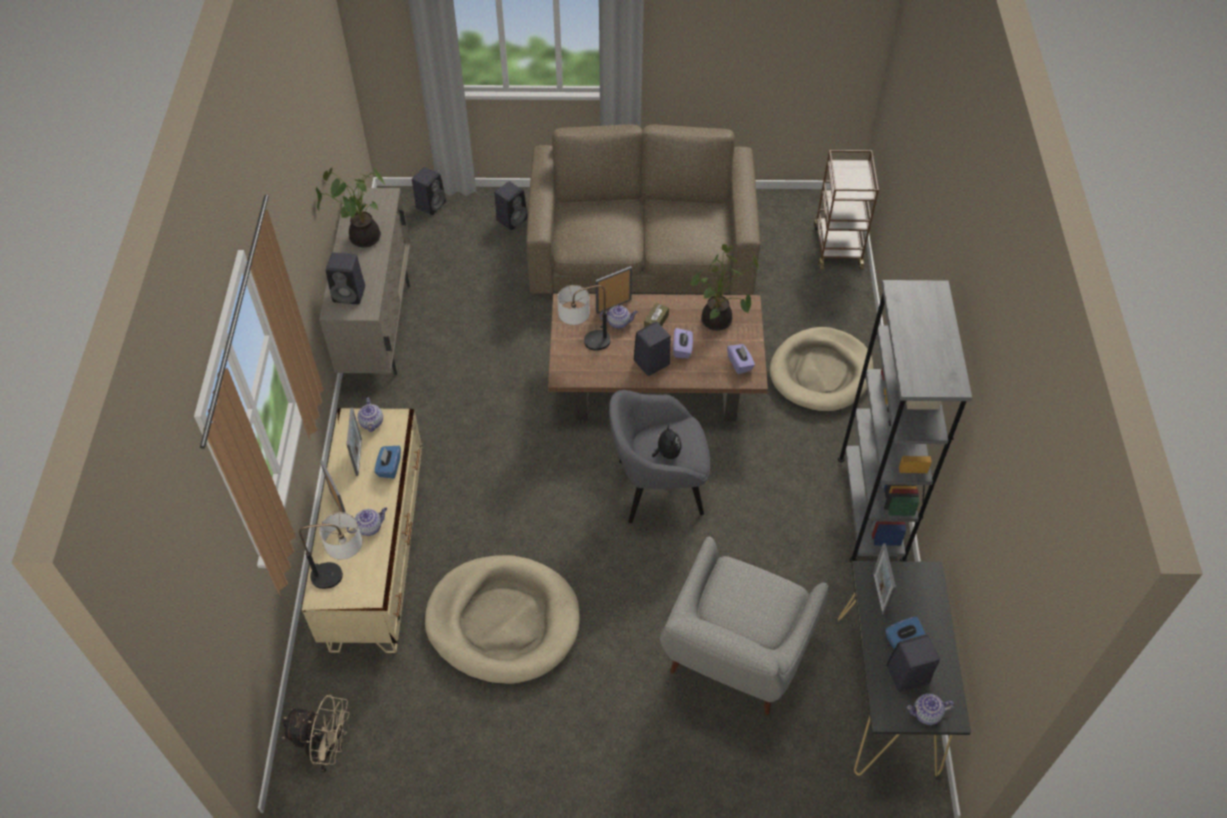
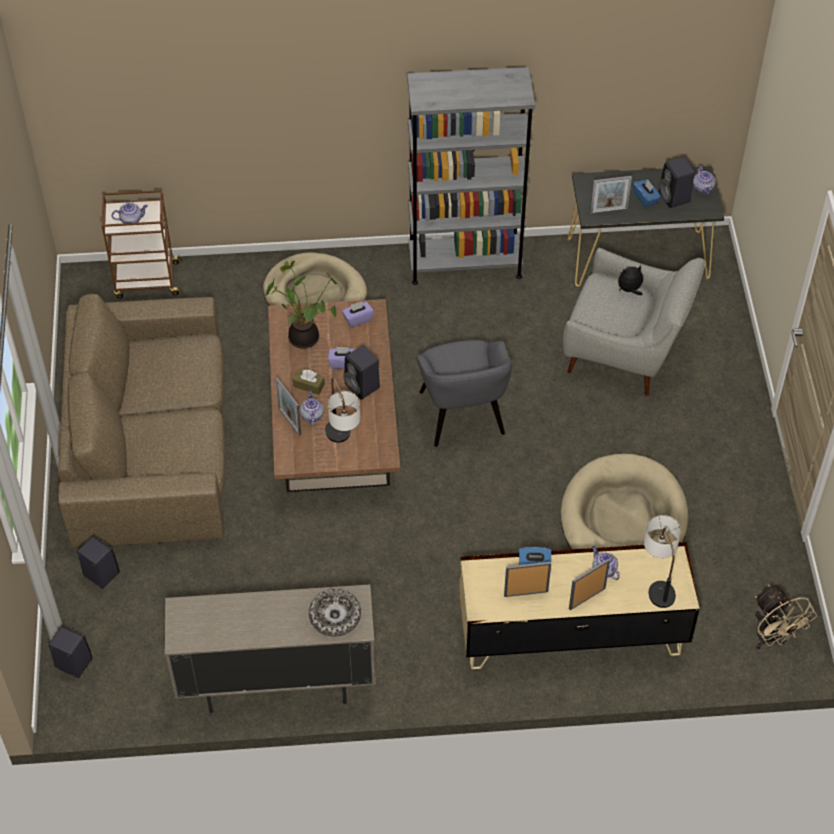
camera: 95 degrees left, 0 degrees up
(327, 749) = (772, 638): beige fan -> beige fan turned 150 degrees clockwise
(350, 294) = (335, 616): black speaker -> bowl
(362, 237) = (247, 621): potted plant -> none
(372, 423) = (483, 589): teapot -> teapot (131, 219)
(667, 453) = (472, 366): plush toy -> plush toy (629, 290)

